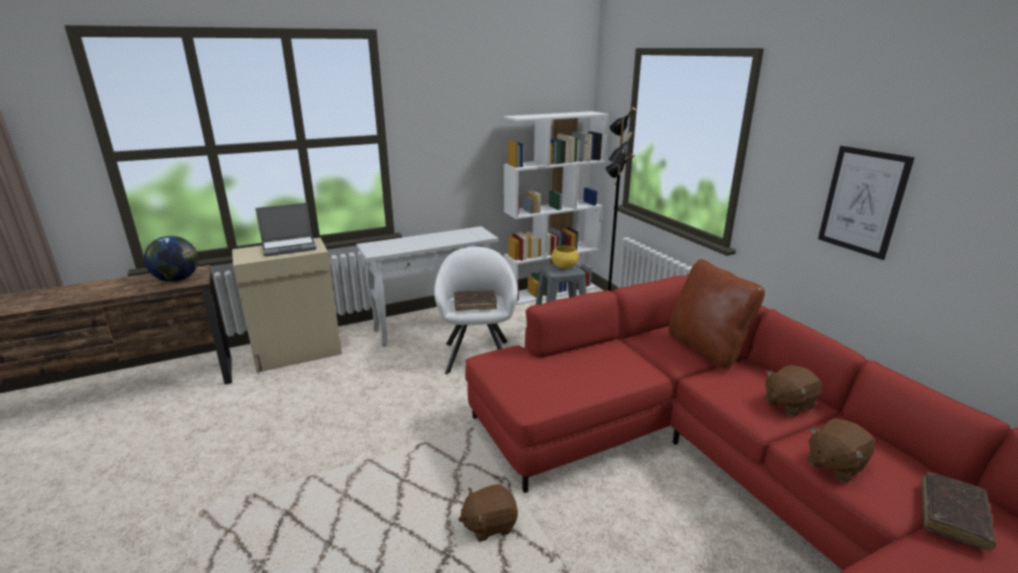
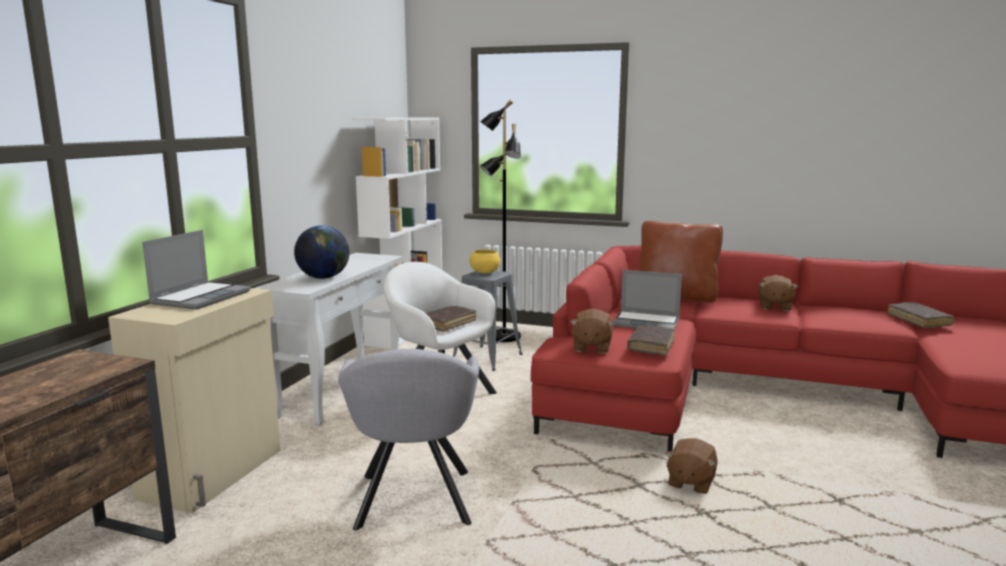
camera: 45 degrees left, 10 degrees down
(177, 280) = (79, 371): globe -> globe (323, 277)
(330, 425) = (413, 503): none -> grey armchair
(552, 390) = (651, 346): none -> brown book
(608, 365) = (647, 323): none -> laptop
(834, 464) = (848, 321): brown plush toy -> brown plush toy (591, 347)
(862, 201) = (743, 152): picture -> none

